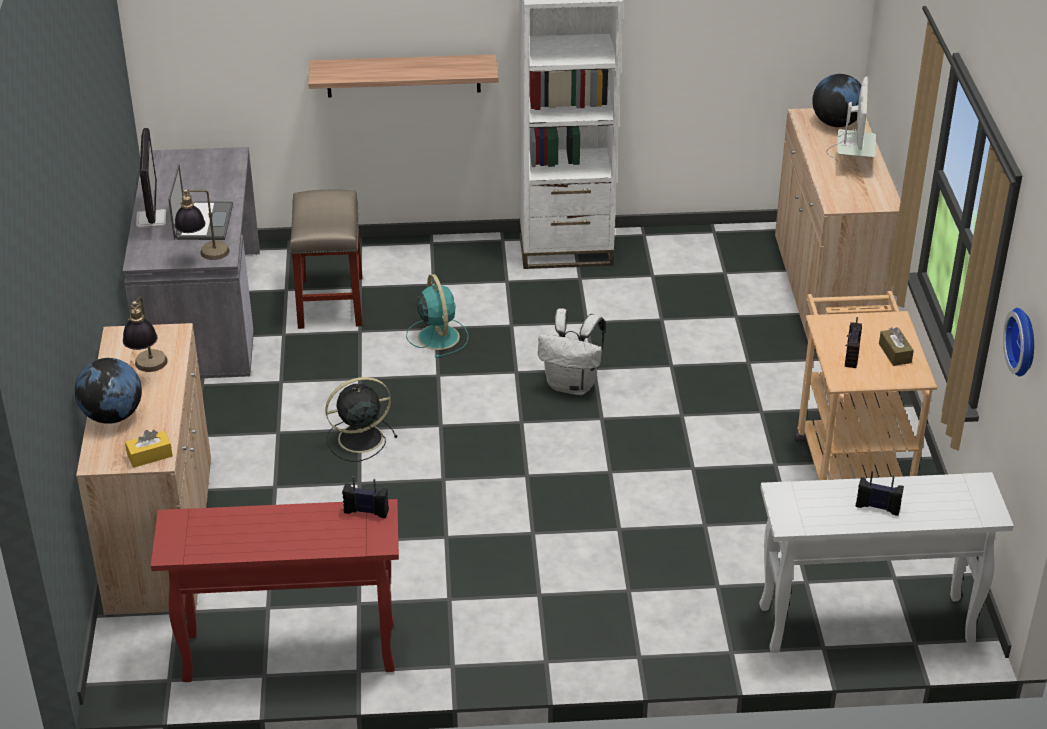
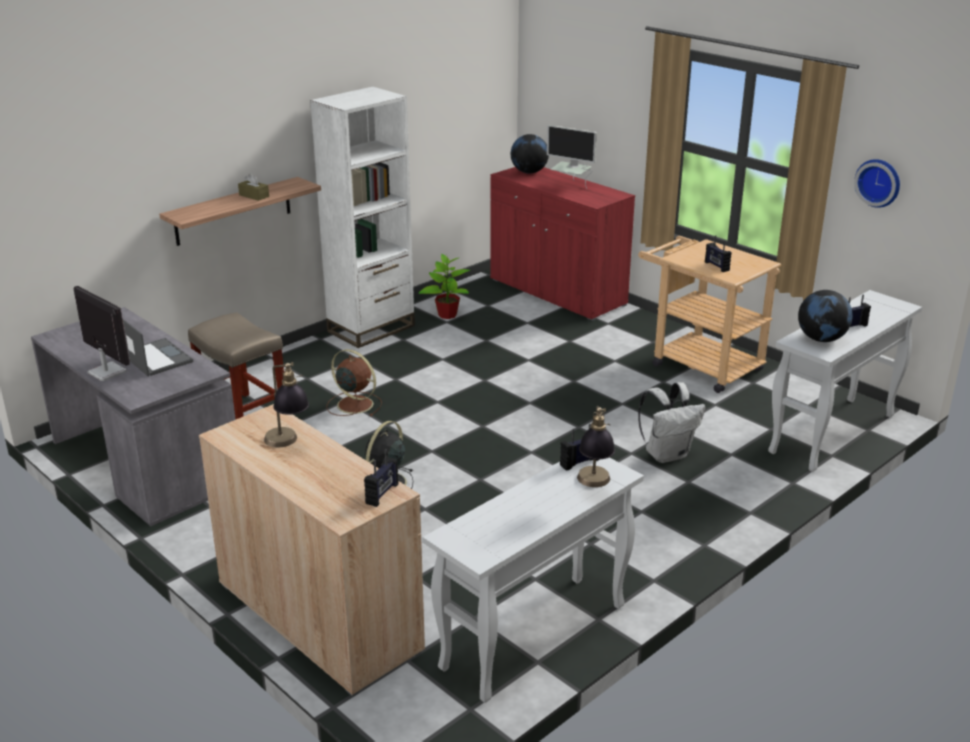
camera: 40 degrees left, 10 degrees down
(112, 416) = (305, 484): globe -> globe (821, 339)
(150, 455) = (382, 494): yellow tissue box -> radio
(204, 257) = (192, 377): table lamp -> table lamp (594, 486)
(288, 653) = (533, 637): red console table -> white console table
(438, 336) = (353, 404): turquoise fan -> brown fan
(573, 385) = (485, 393): white backpack -> white backpack (667, 454)
(664, 266) = (447, 315): none -> potted plant
(826, 289) = (557, 292): beige cabinet -> red cabinet
(851, 165) = (571, 185): monitor -> monitor turned 150 degrees clockwise
(895, 353) = (735, 257): brown tissue box -> brown tissue box (254, 196)

